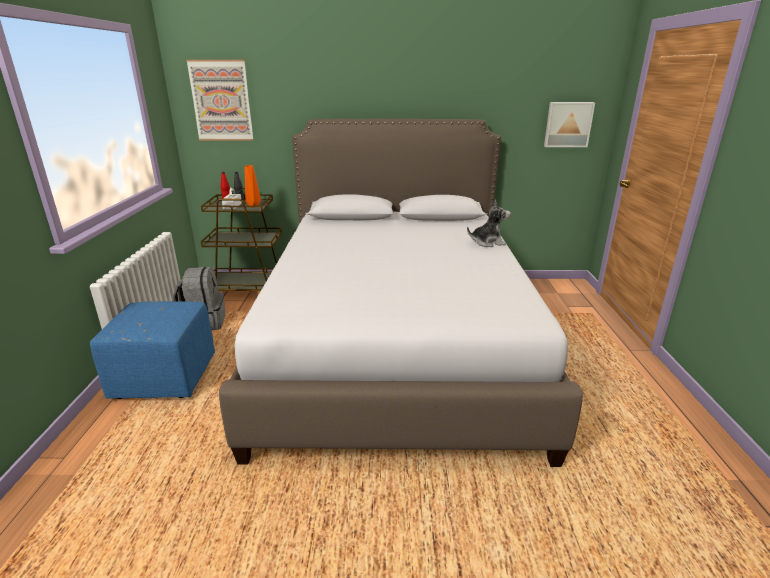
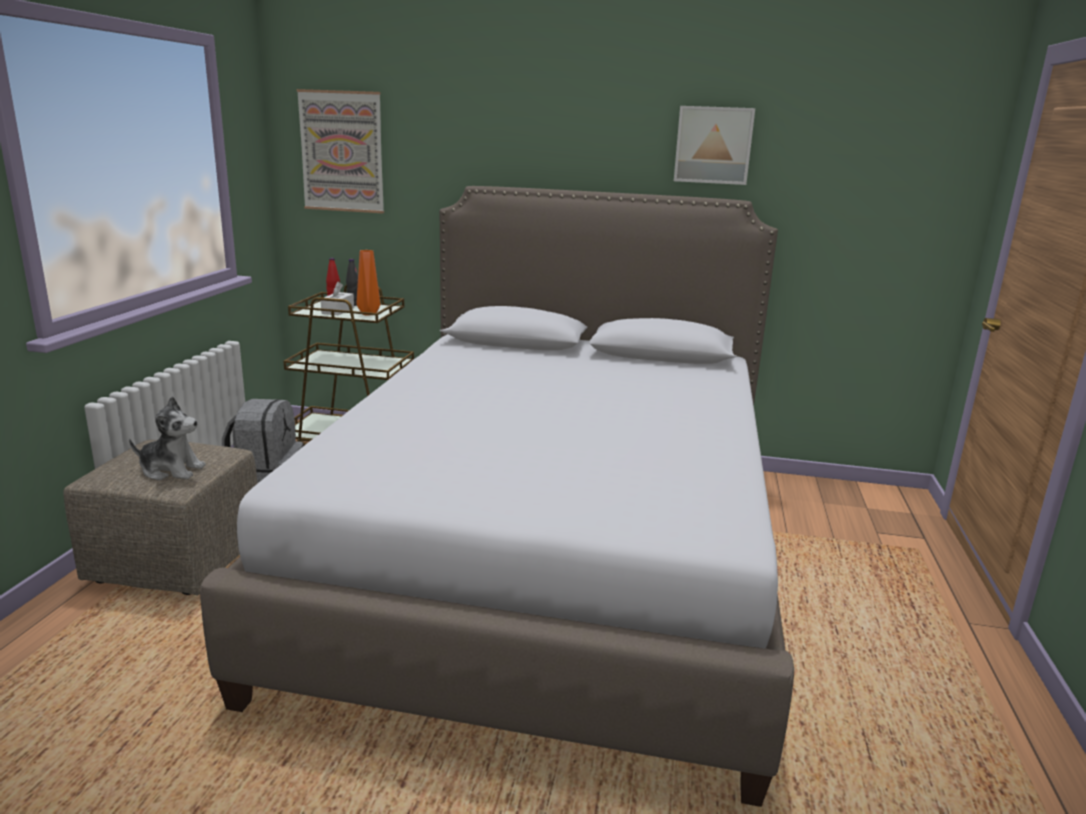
camera: 10 degrees right, 5 degrees down
(165, 377) = (177, 560): blue ottoman -> beige ottoman
(487, 242) = (718, 402): plush toy -> plush toy (171, 470)
(568, 124) = (900, 217): picture -> picture (713, 145)

